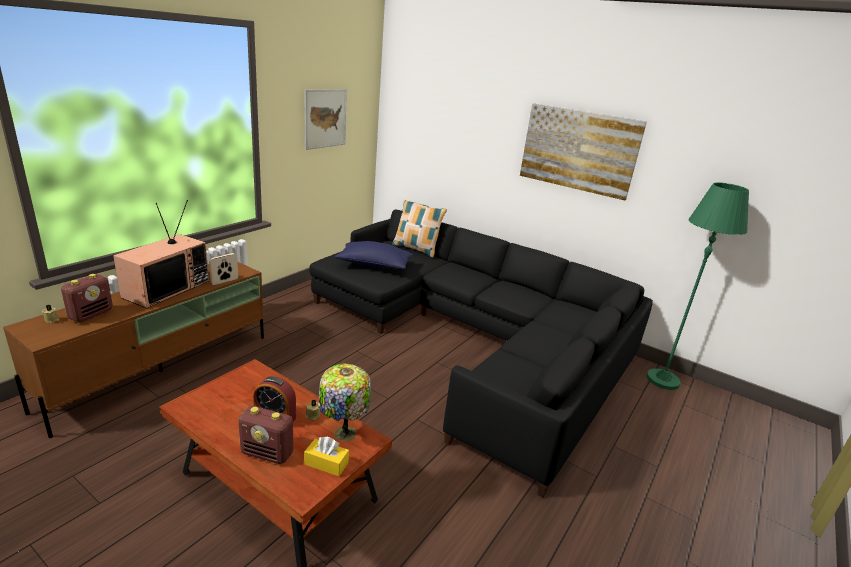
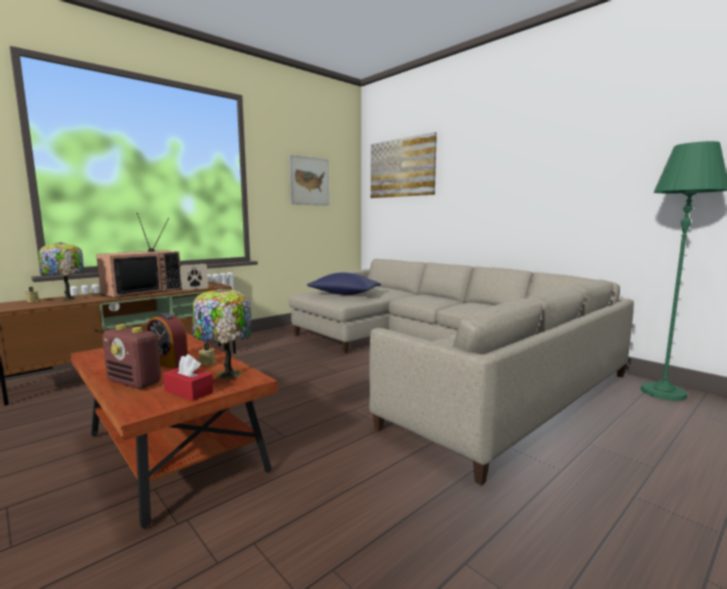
camera: 15 degrees right, 15 degrees down
(91, 314) = (66, 299): radio -> table lamp
(326, 463) = (188, 391): yellow tissue box -> red tissue box
(416, 249) = (390, 288): pillow -> none
(474, 340) = (439, 359): black sofa -> beige sofa
(578, 150) = (529, 165): picture -> picture (401, 168)

